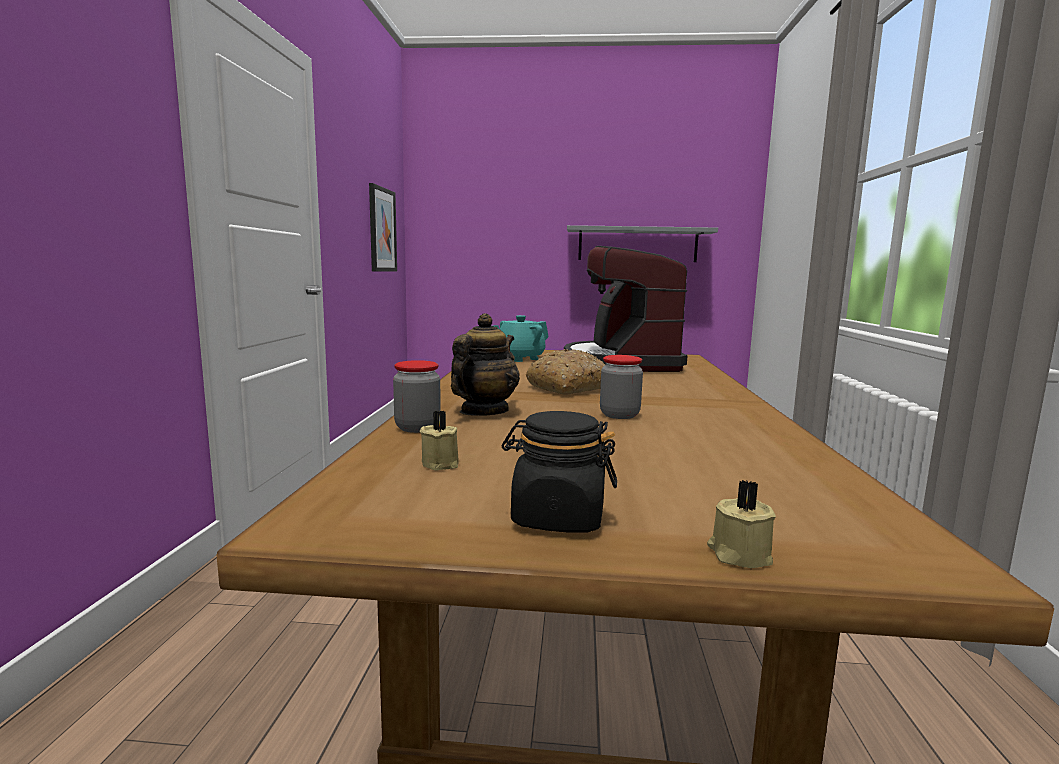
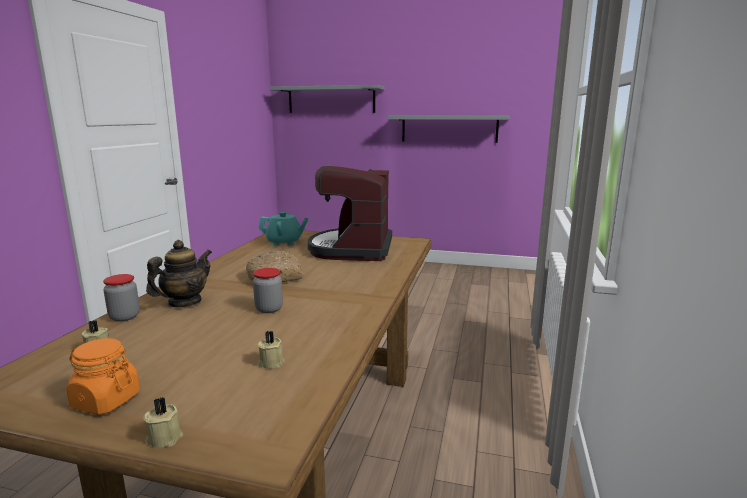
camera: 10 degrees right, 5 degrees up
(382, 230) = (245, 124): picture -> none
(486, 206) = (331, 99): none -> grey shelf
(519, 358) = (284, 242): turquoise teapot -> turquoise teapot turned 150 degrees counterclockwise
(557, 518) = (106, 400): black jar -> orange jar
(730, 465) = (271, 362): none -> beige candle

